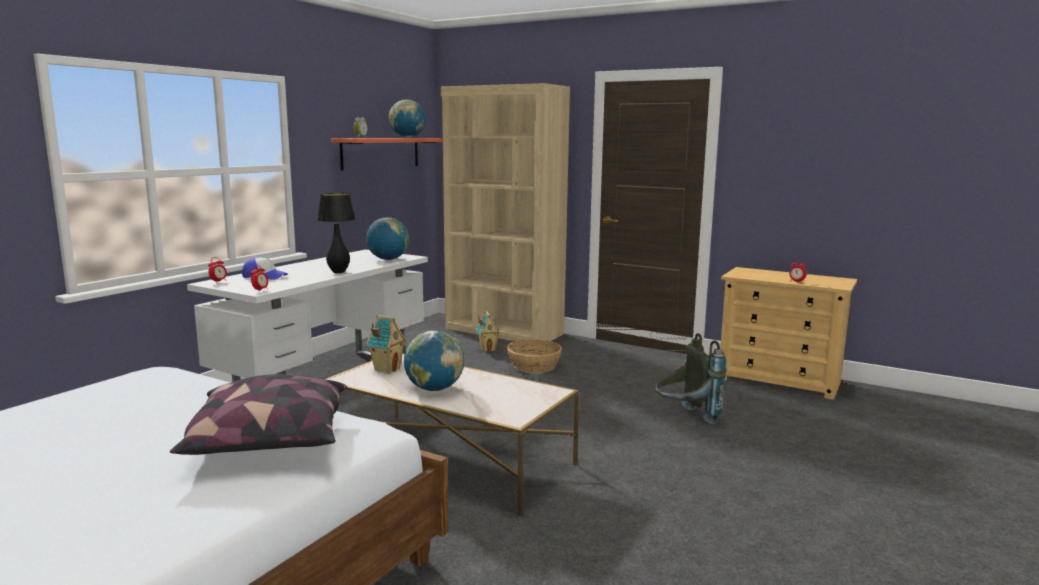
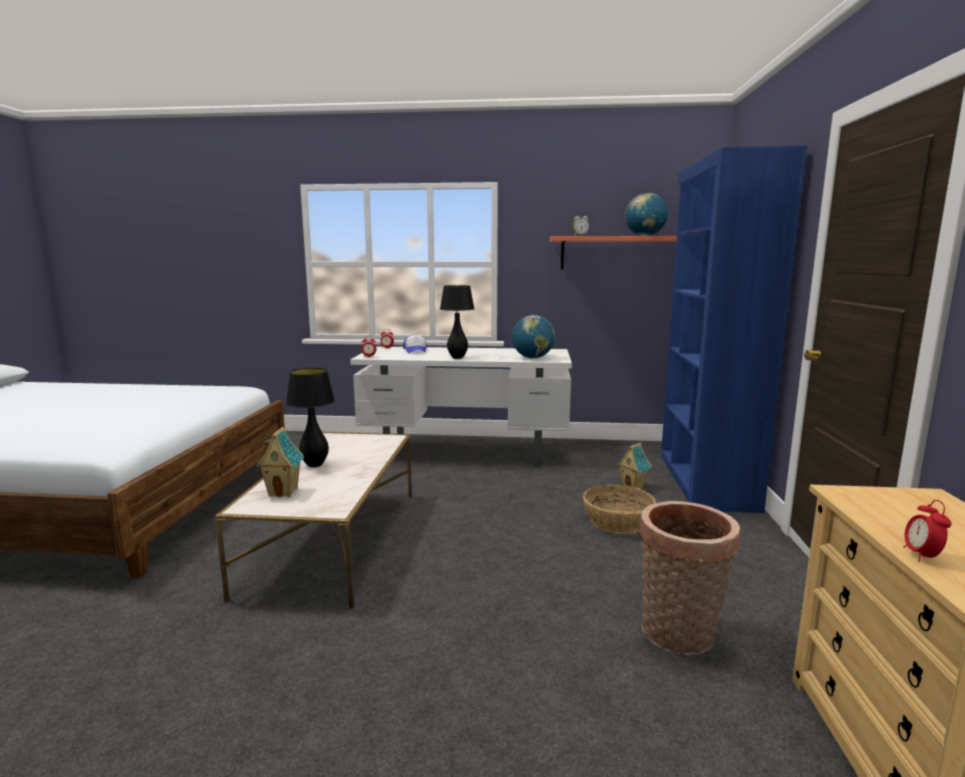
camera: 65 degrees right, 0 degrees up
(270, 442) = (81, 430): pillow -> none
(387, 369) = (358, 441): toy house -> toy house (284, 492)
(434, 389) = (315, 465): globe -> black table lamp
(504, 331) = (704, 481): beige bookcase -> blue bookcase
(672, 387) = (679, 636): none -> basket
(685, 418) = (563, 669): grey backpack -> none

